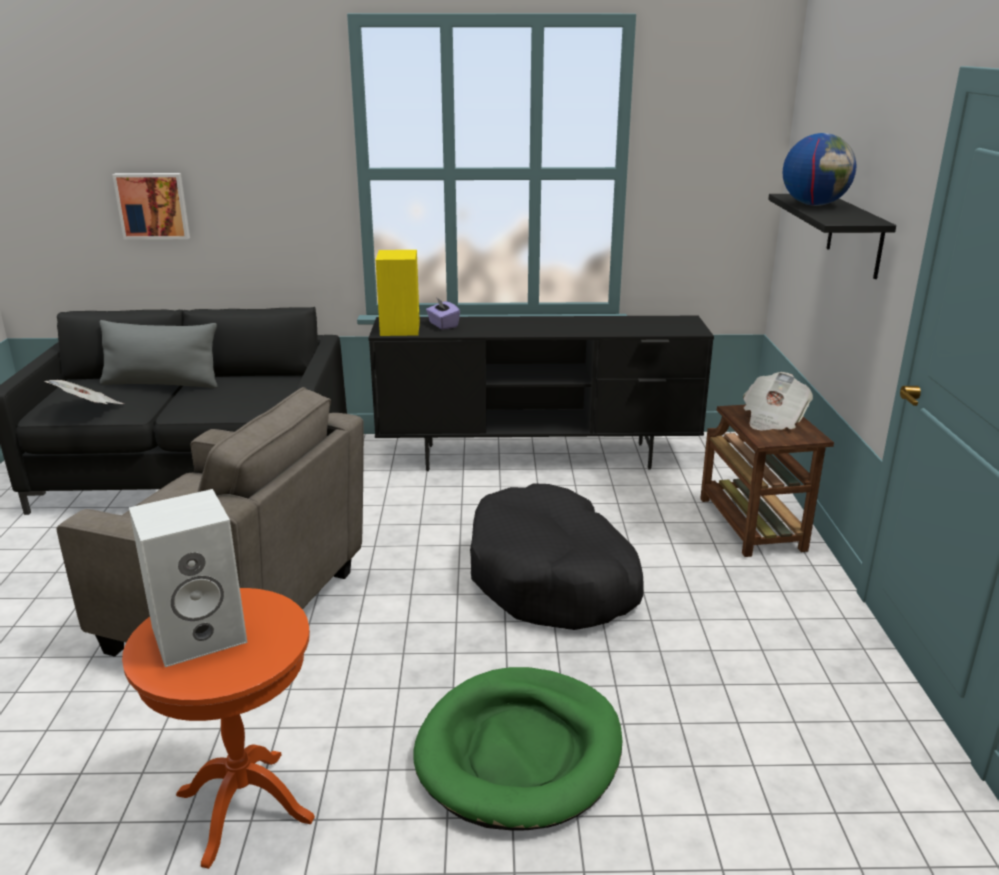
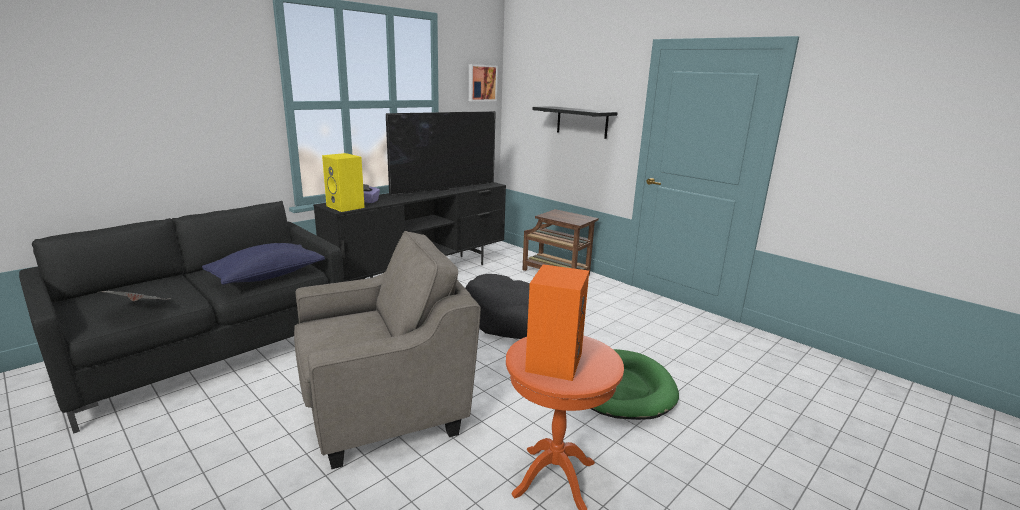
camera: 45 degrees left, 5 degrees down
(153, 205) = (107, 136): picture -> picture (481, 83)
(162, 383) = (174, 280): grey pillow -> none
(201, 633) = (553, 361): white speaker -> orange speaker
(232, 404) = (267, 276): none -> blue pillow
(586, 328) = (444, 190): none -> television
(772, 419) = (564, 215): newspaper -> none
(814, 205) = (566, 108): globe -> none

